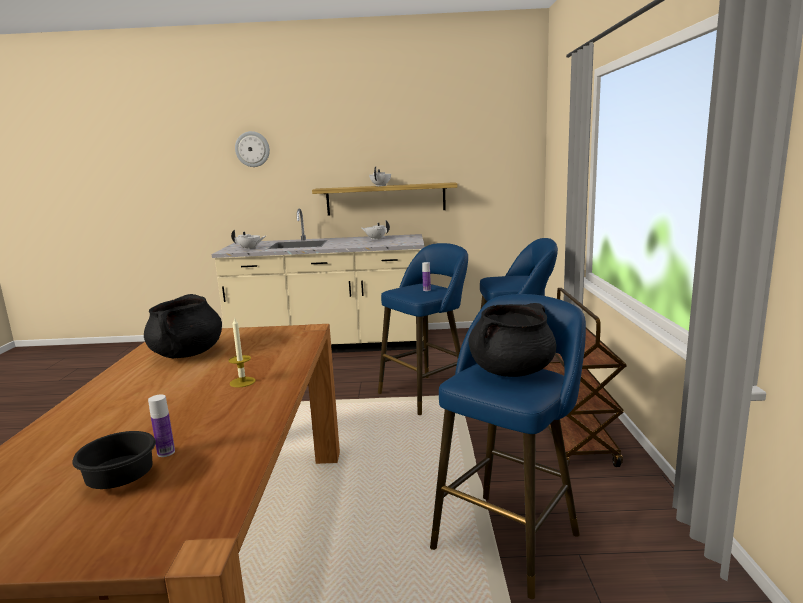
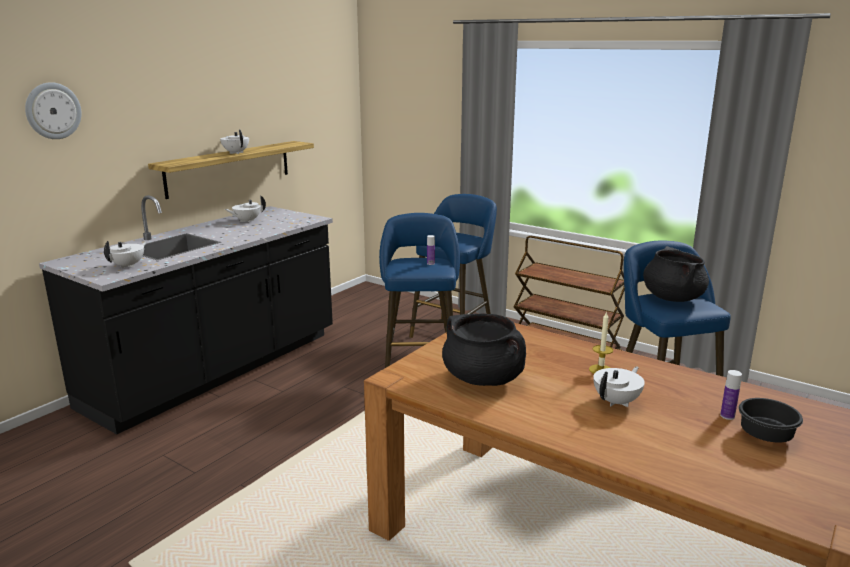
camera: 55 degrees left, 5 degrees up
(171, 401) = (617, 402): none -> white teapot
(331, 345) = (217, 370): beige counter -> black counter

